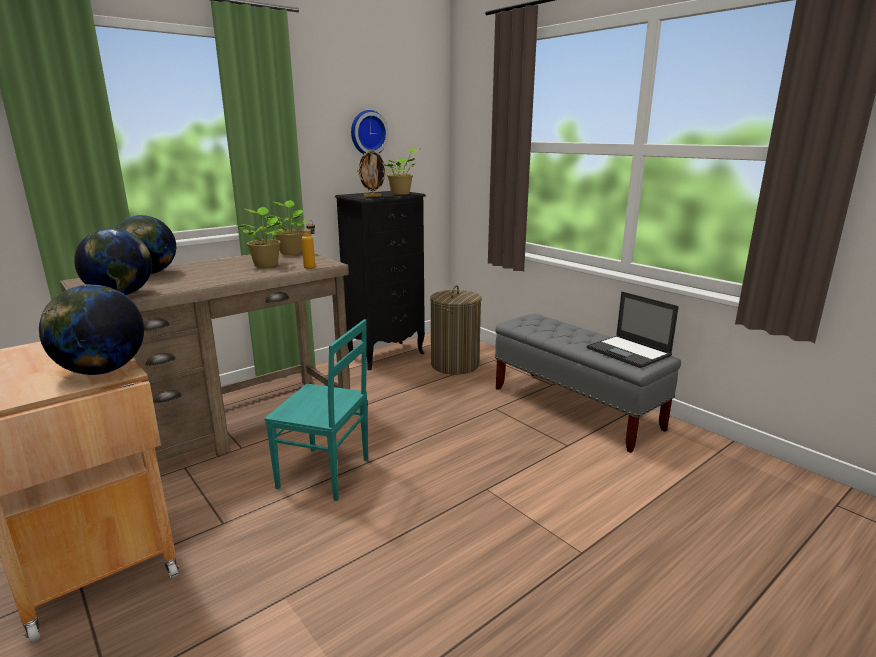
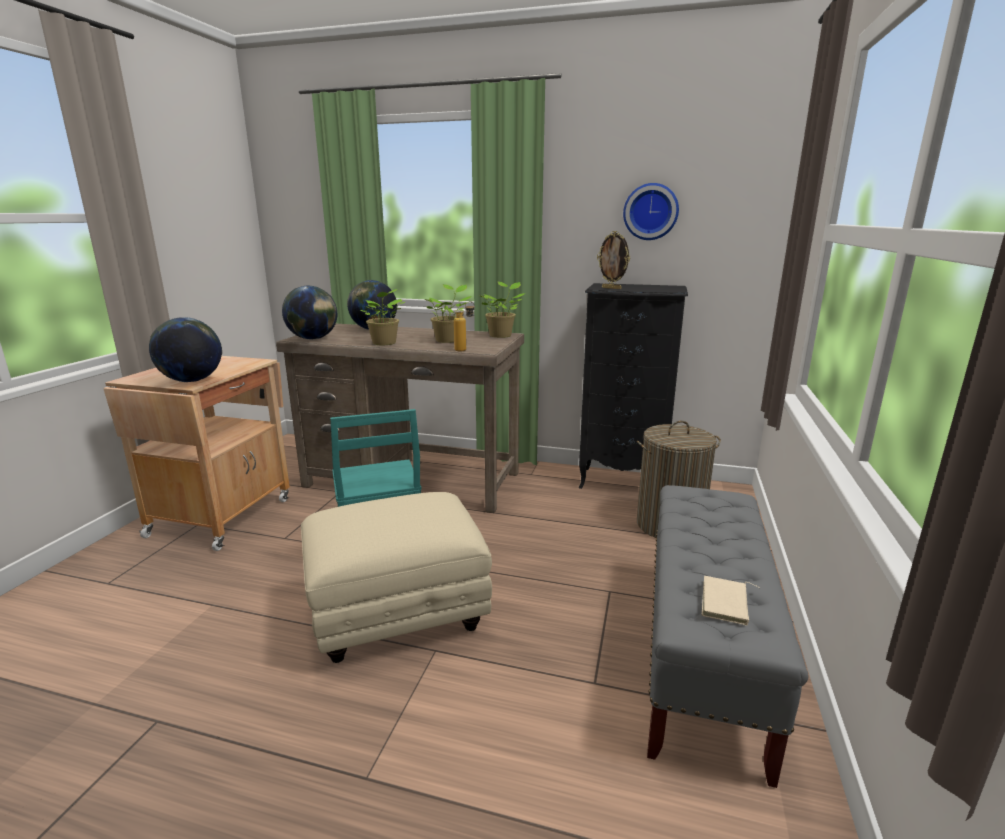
camera: 55 degrees right, 0 degrees up
(402, 194) = (658, 289): potted plant -> potted plant (384, 343)
(428, 493) = (396, 615): none -> beige ottoman
(629, 352) = (726, 604): laptop -> beige book

